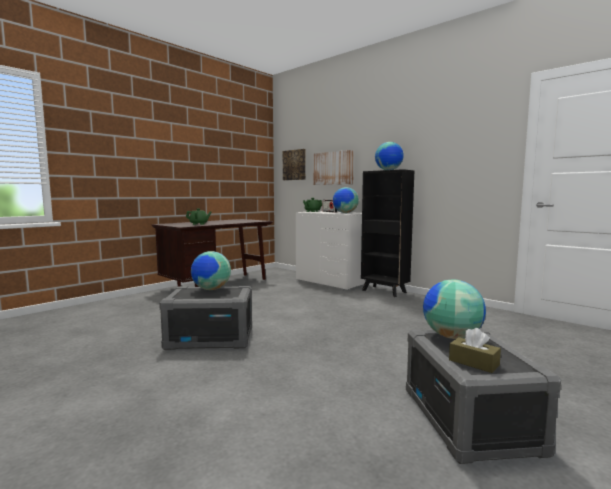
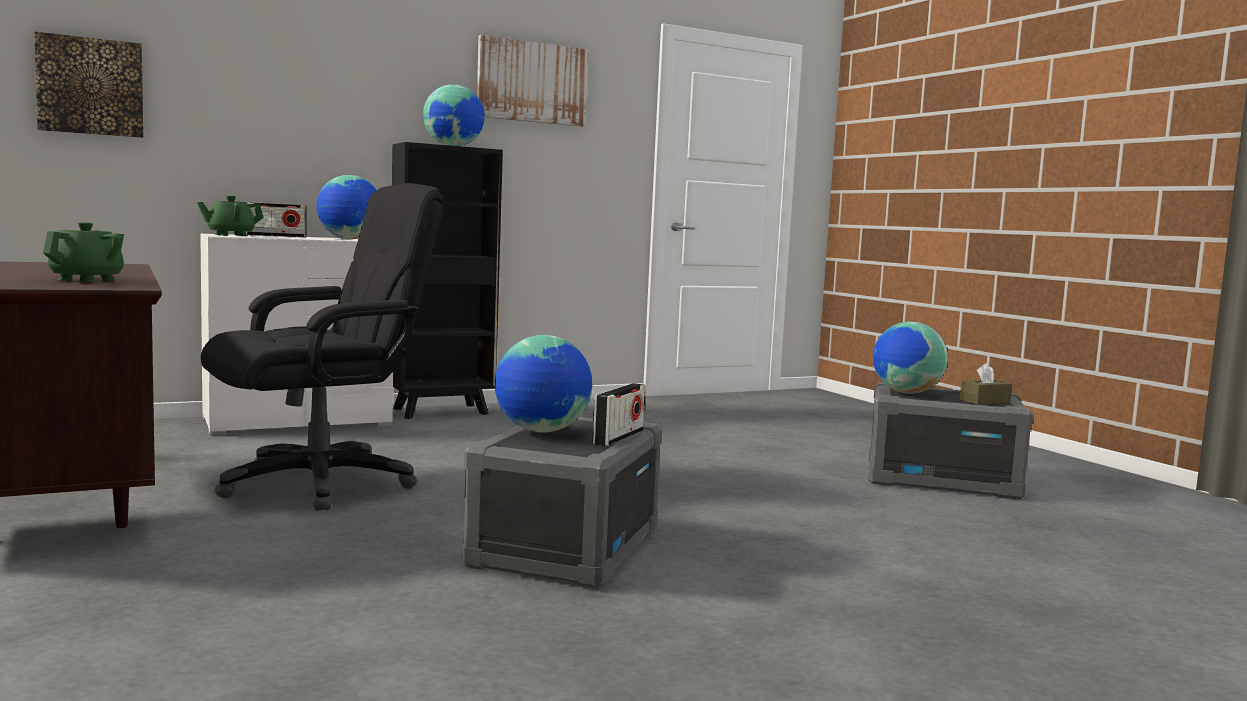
camera: 70 degrees left, 0 degrees up
(210, 298) = (618, 437): none -> radio
(257, 299) = (320, 484): none -> black office chair
(333, 168) = (256, 118): picture -> picture (532, 82)

